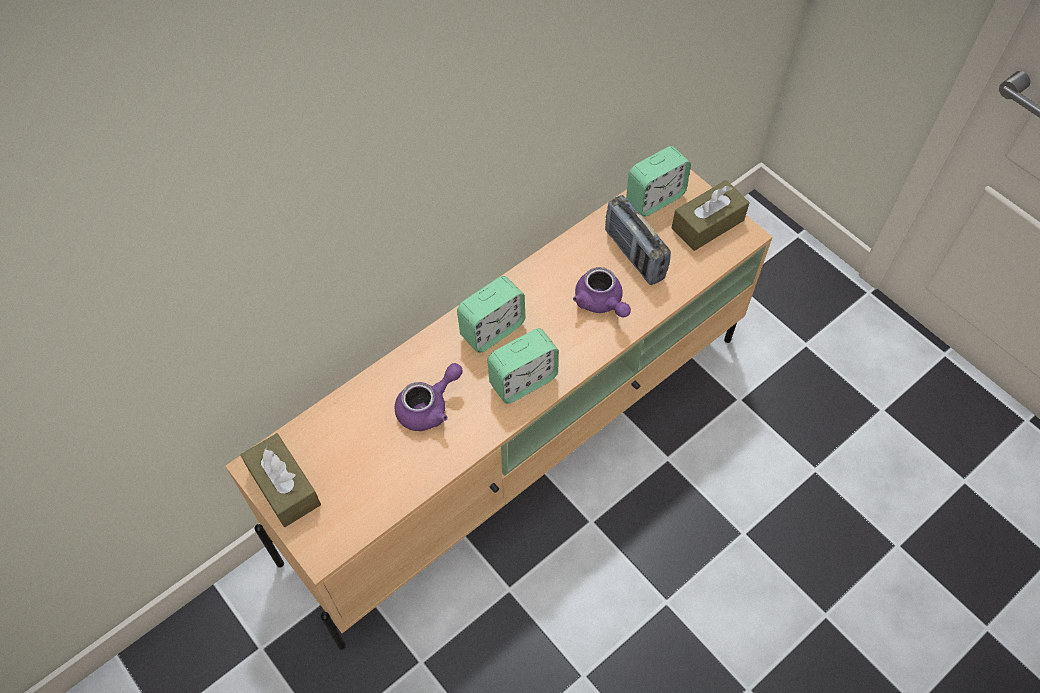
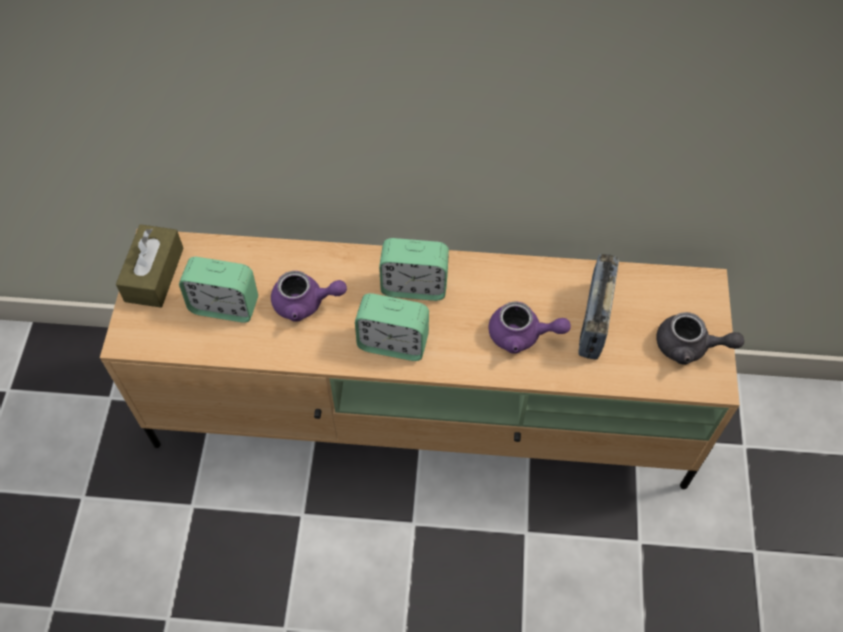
camera: 45 degrees right, 0 degrees up
(601, 303) = (522, 335): purple teapot -> purple teapot turned 90 degrees counterclockwise
(654, 198) = (666, 290): alarm clock -> alarm clock (225, 306)
(707, 224) = (689, 347): brown tissue box -> grey teapot

